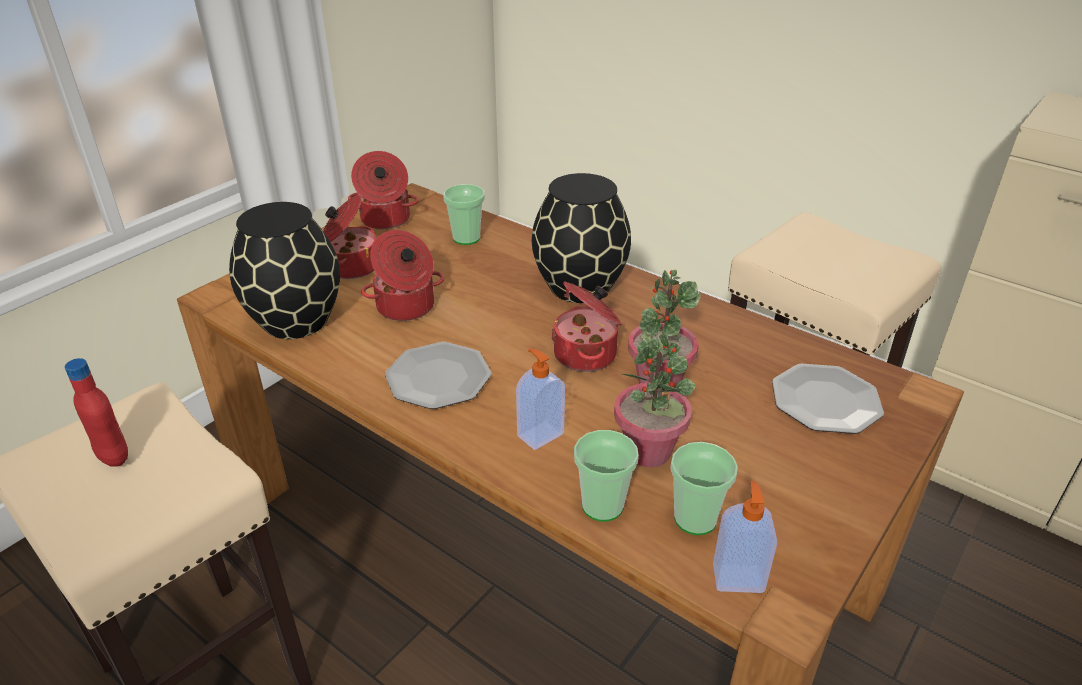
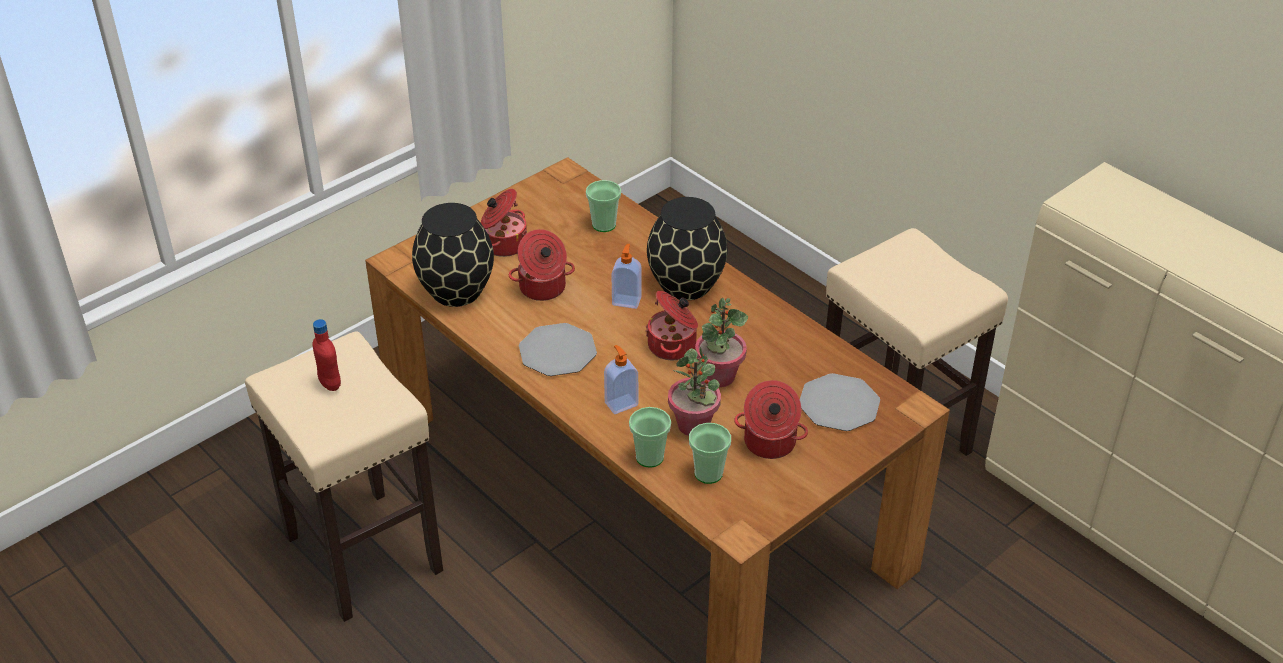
camera: 10 degrees right, 5 degrees up
(385, 220) = (537, 197): cooking pot -> cooking pot (769, 443)
(737, 577) = (721, 511): soap dispenser -> soap dispenser (627, 301)

